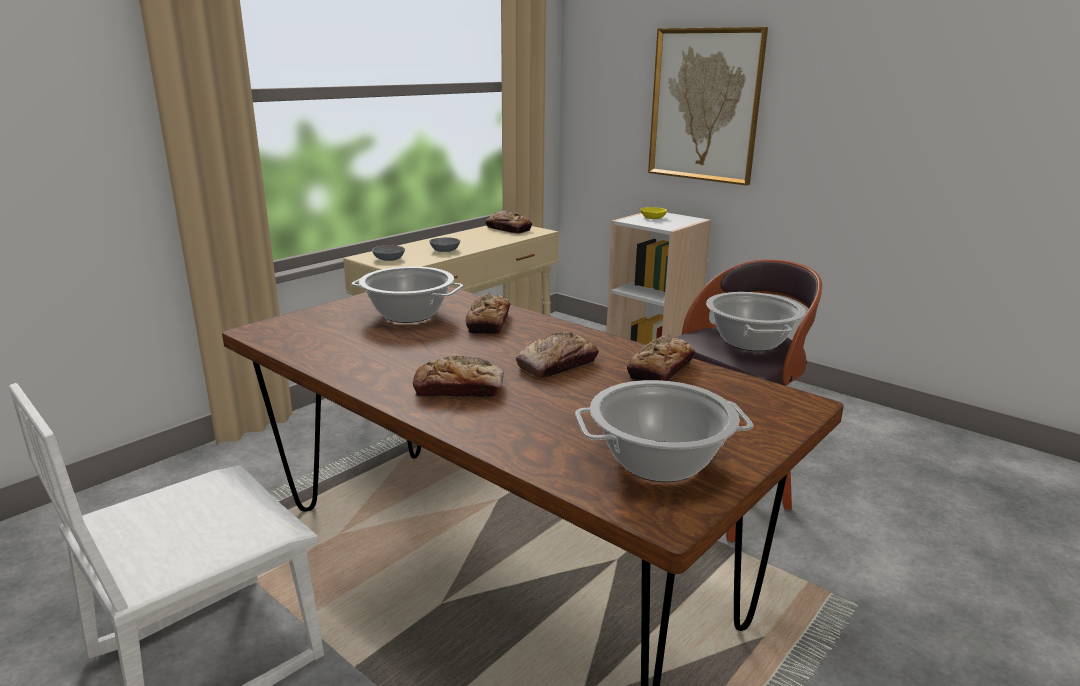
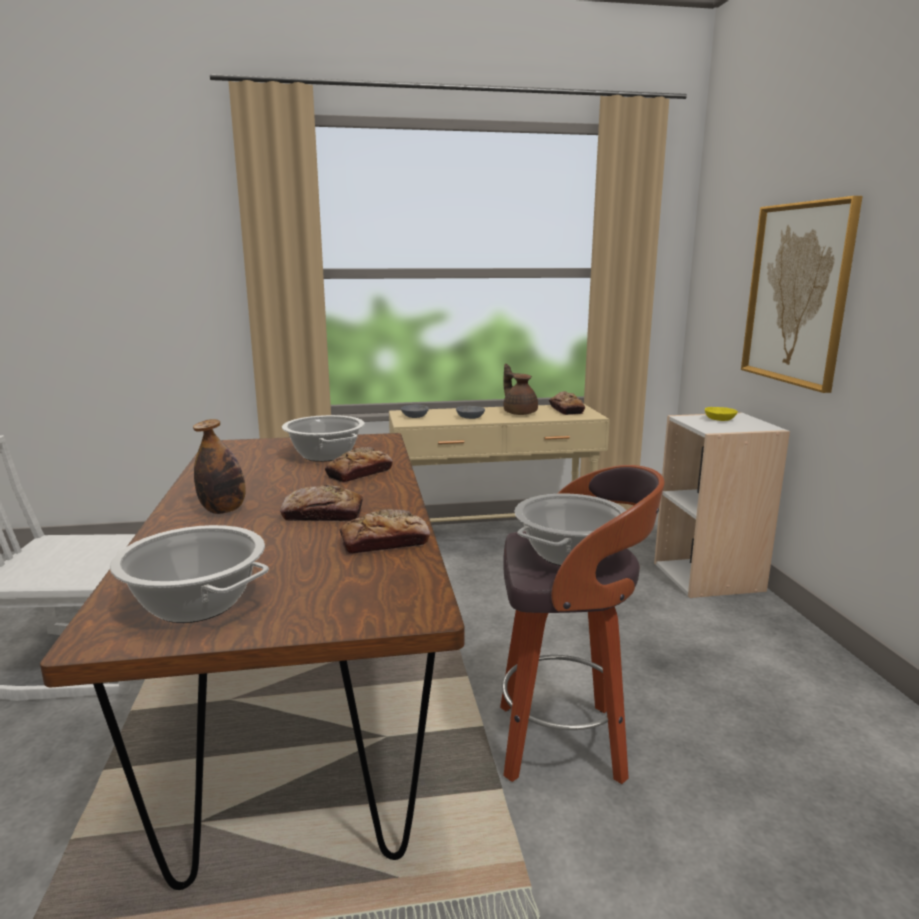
camera: 40 degrees right, 5 degrees down
(459, 389) = (223, 510): bread -> bottle
(476, 238) = (519, 413): none -> brown teapot

